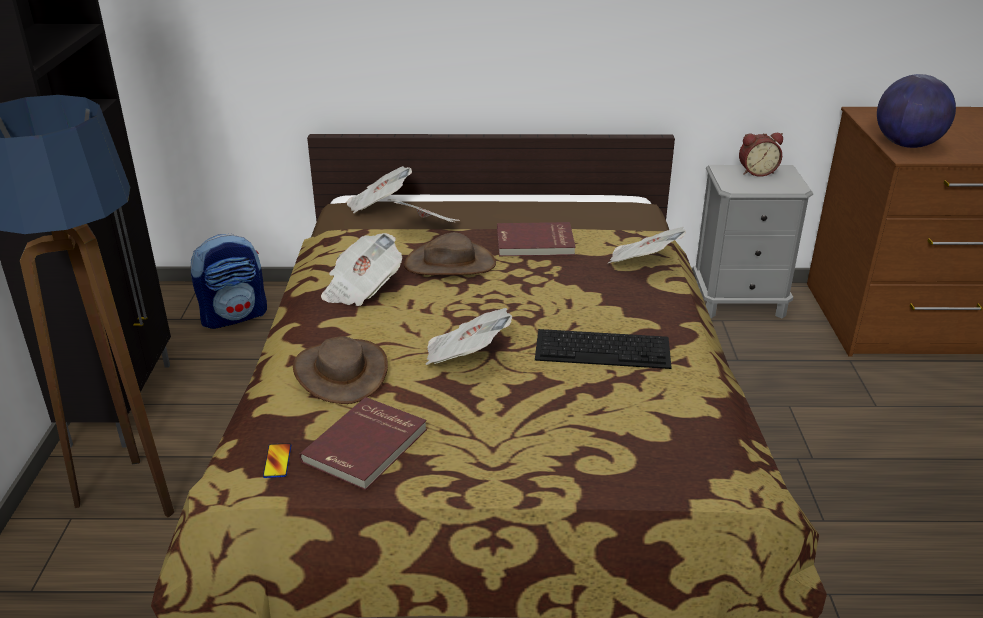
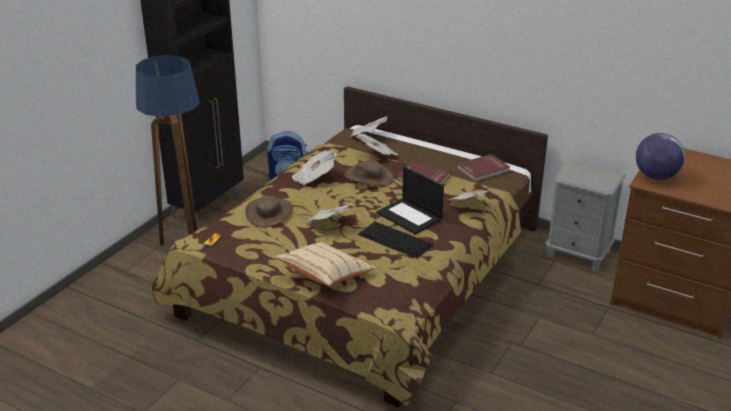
camera: 30 degrees right, 0 degrees up
(367, 446) = (251, 246): red book -> red book (483, 170)
(561, 454) = (325, 275): none -> beige pillow
(582, 304) = (410, 216): none -> laptop
(756, 172) = (593, 171): alarm clock -> none

